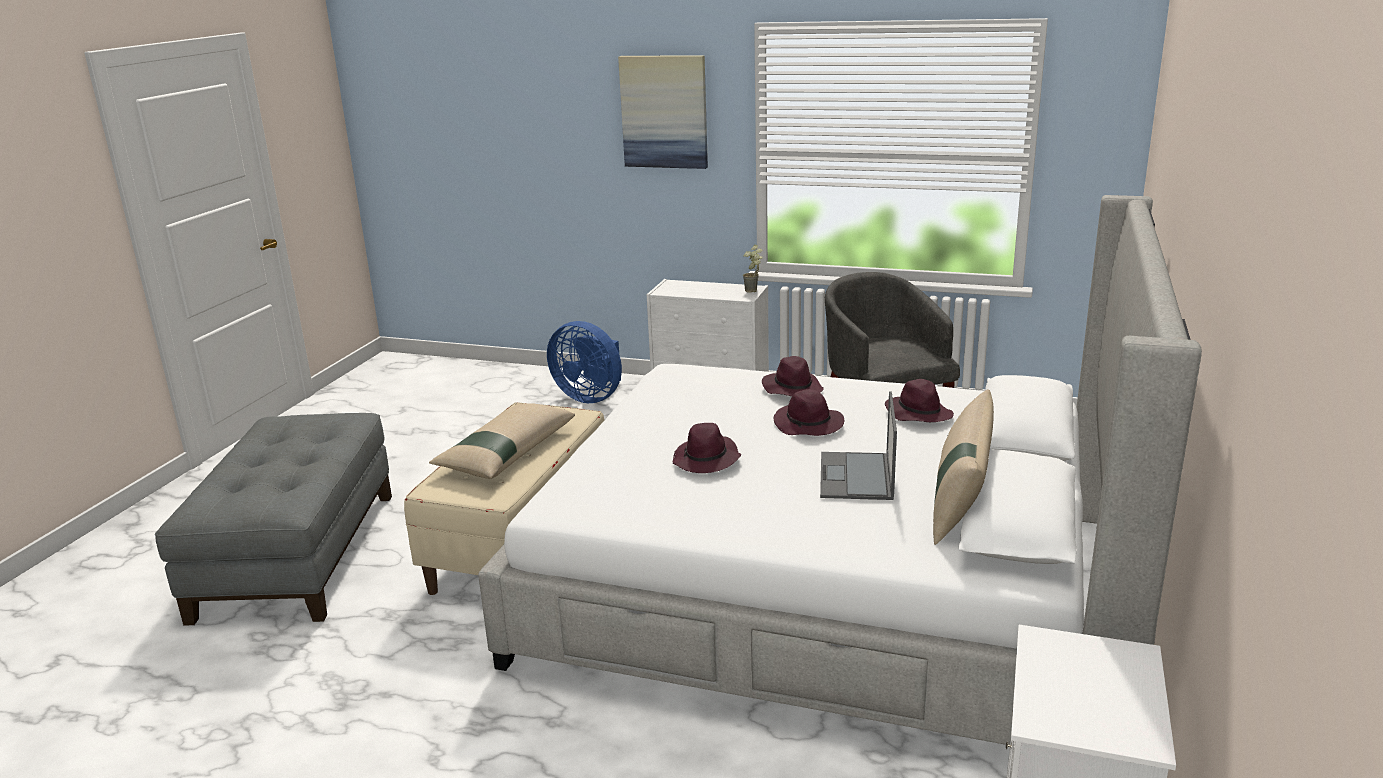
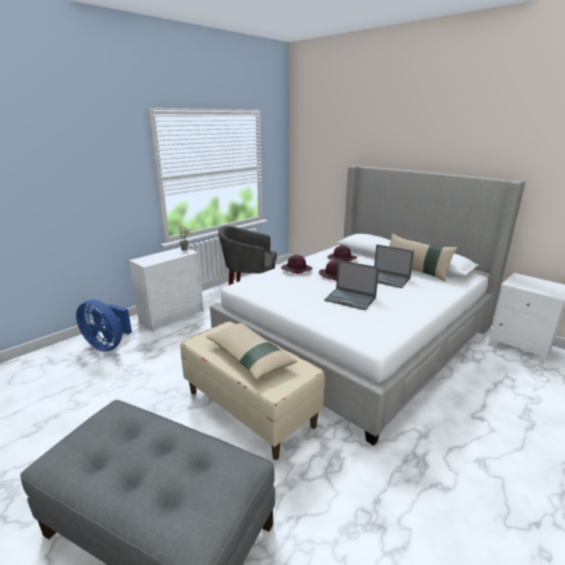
camera: 65 degrees left, 0 degrees up
(591, 396) = (108, 345): blue fan -> blue fan turned 60 degrees clockwise
(664, 112) = (102, 162): picture -> none
(706, 460) = (350, 299): purple hat -> laptop

